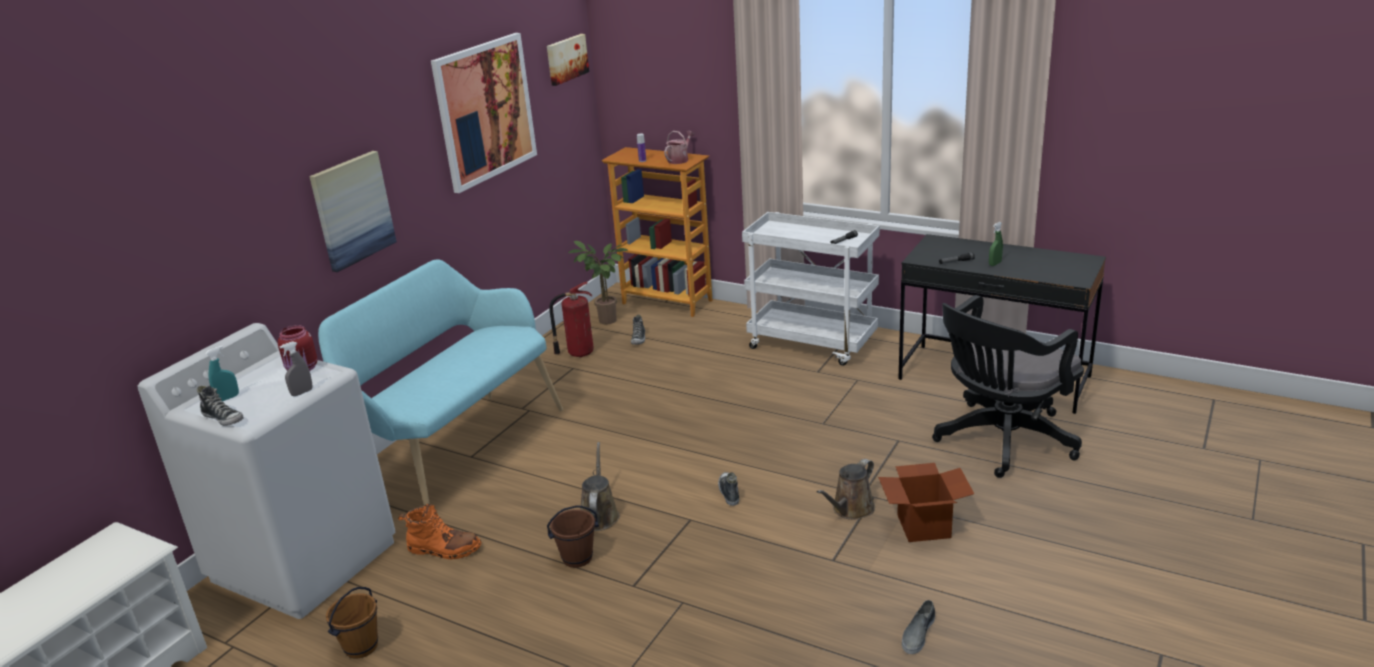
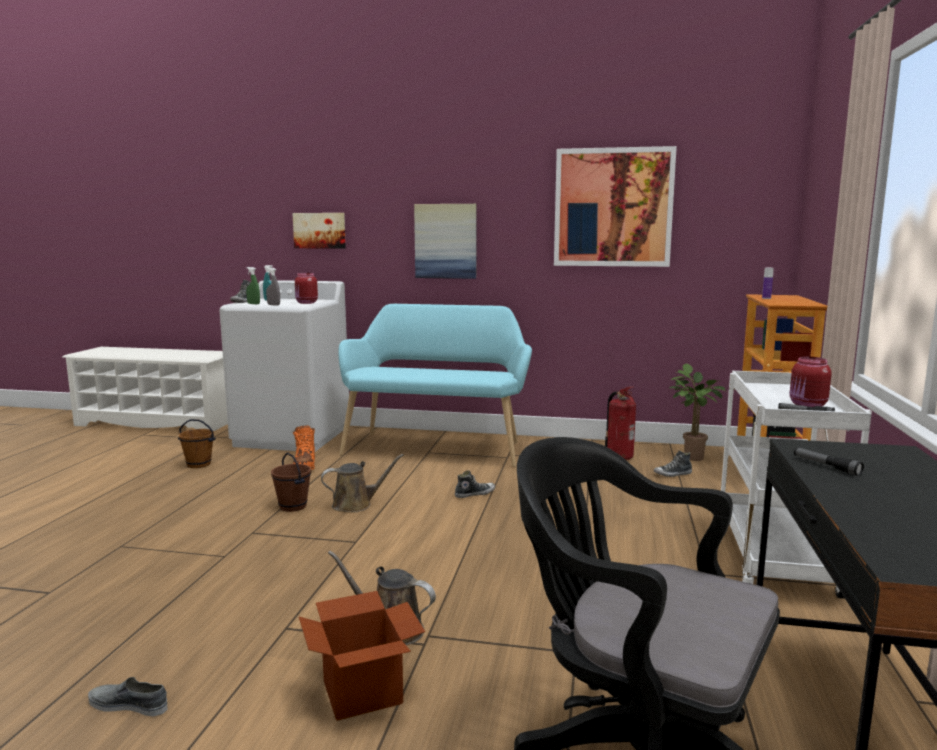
camera: 70 degrees right, 15 degrees down
(566, 59) = (751, 188): picture -> picture (320, 230)
(679, 159) = (793, 302): watering can -> none
(729, 492) = (407, 553): shoe -> shoe (474, 494)
(823, 235) = (807, 405): none -> red jar
(995, 264) = (866, 491): green spray bottle -> green spray bottle (253, 304)

